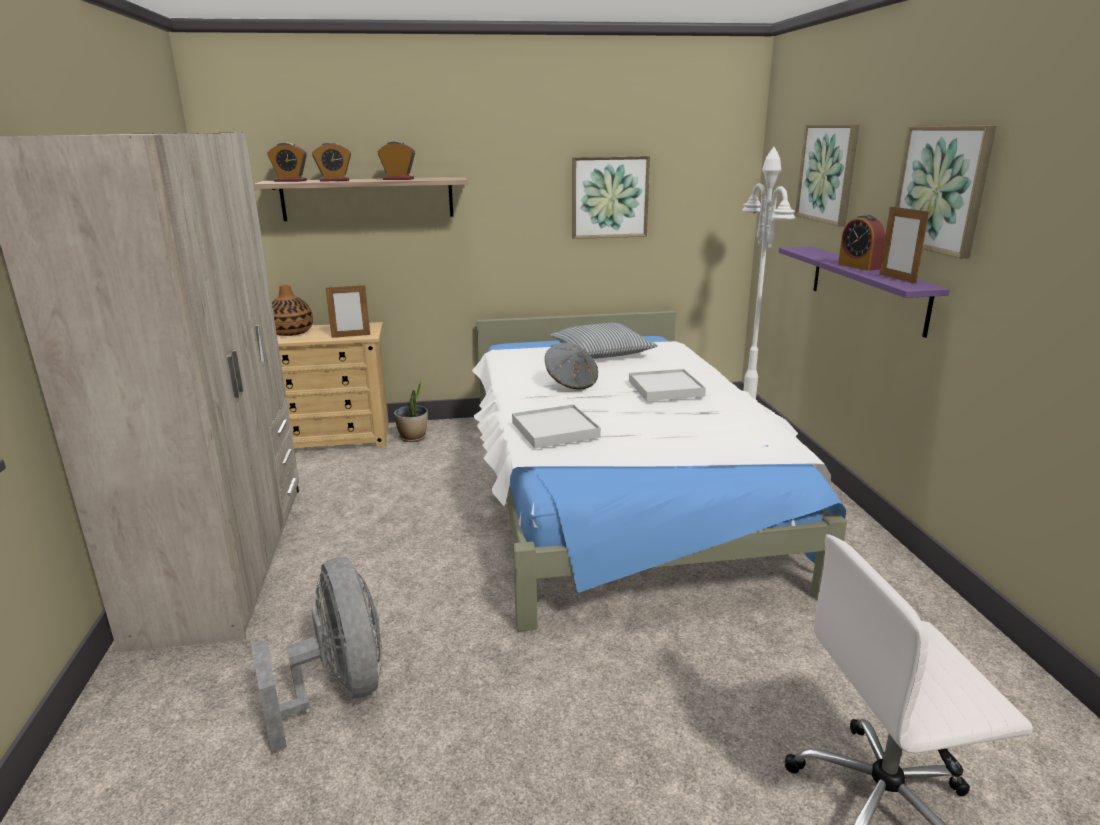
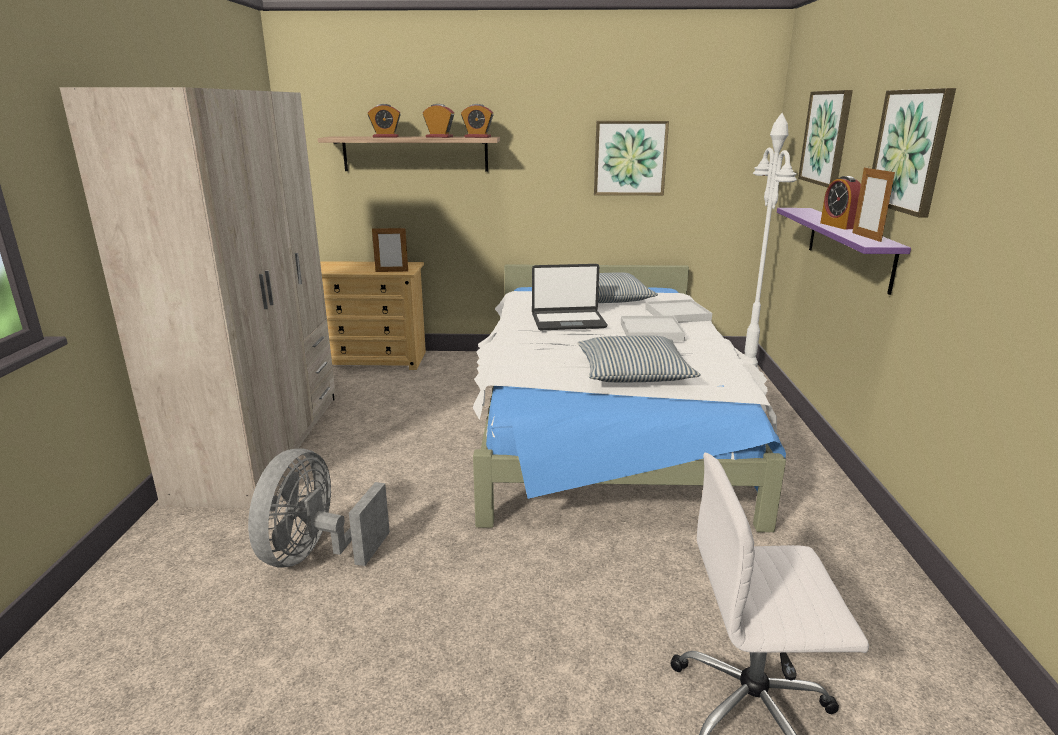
camera: 10 degrees right, 0 degrees up
(290, 181) = (350, 136): alarm clock -> alarm clock (477, 137)
(291, 332) = (345, 266): vase -> none
(339, 690) = (316, 554): grey fan -> grey fan turned 150 degrees counterclockwise
(413, 437) = (442, 364): potted plant -> none
(555, 430) = (535, 358): white tray -> white tray (677, 314)
(571, 383) = (568, 321): grey hat -> laptop
(668, 439) = (633, 373): none -> pillow

